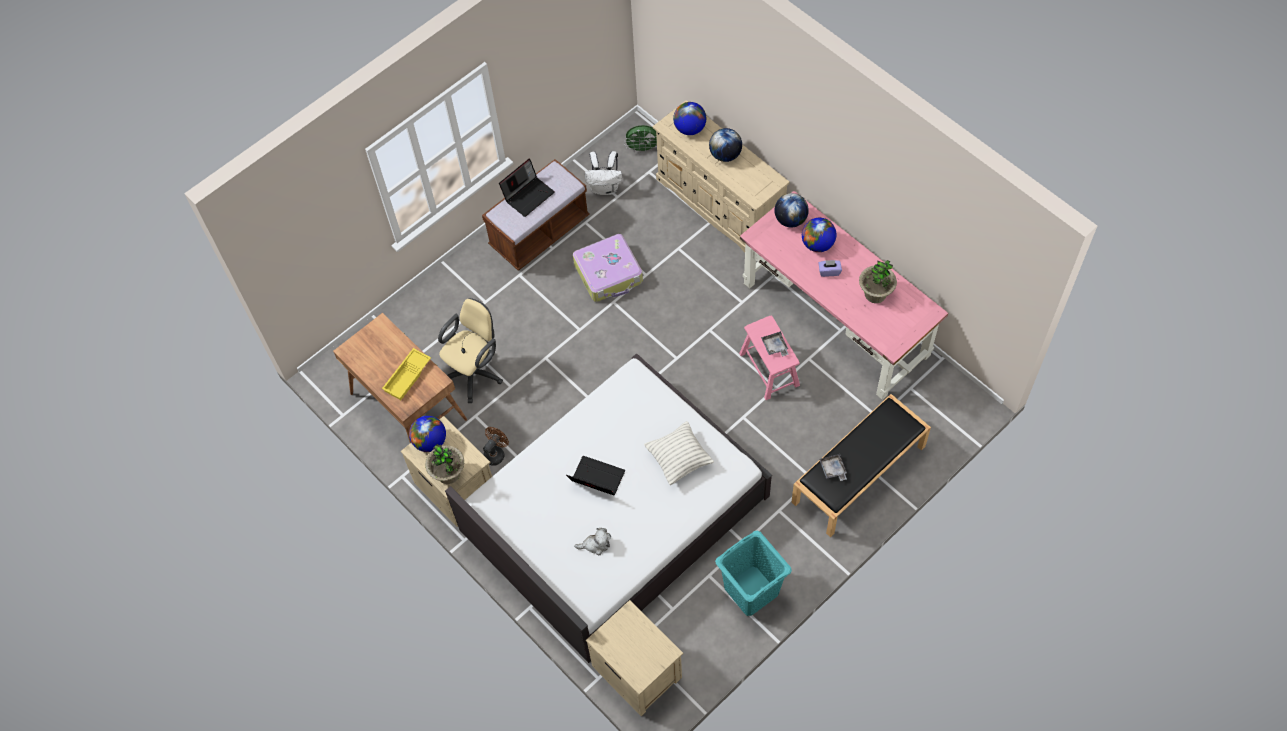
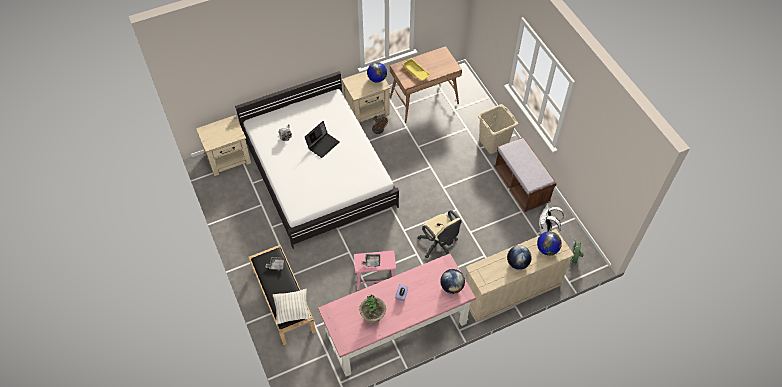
camera: 105 degrees right, 5 degrees down
(448, 474) = (354, 82): potted plant -> none
(468, 286) = (493, 143): none -> beige laundry basket
(475, 372) = (434, 133): beige office chair -> beige office chair (439, 245)
(528, 195) = (529, 160): laptop -> none
(609, 274) = (478, 213): suitcase -> none
(679, 459) = (316, 184): pillow -> pillow (292, 310)
(751, 591) = (242, 221): turquoise laundry basket -> none
(817, 244) = (425, 296): globe -> none

